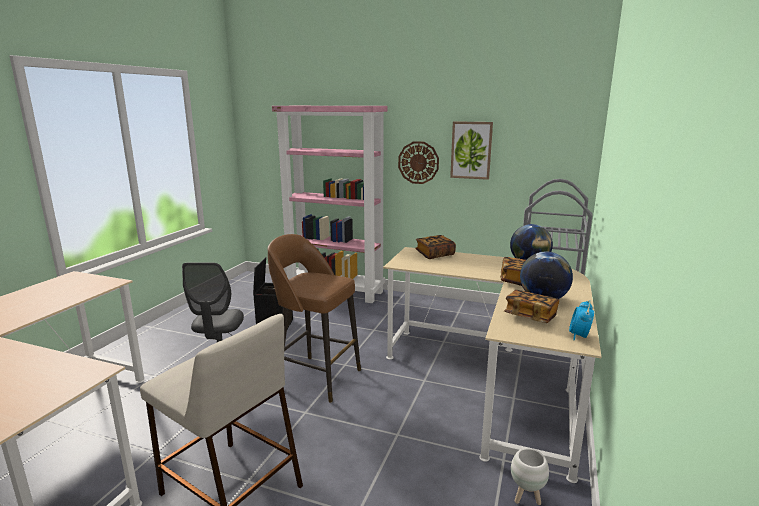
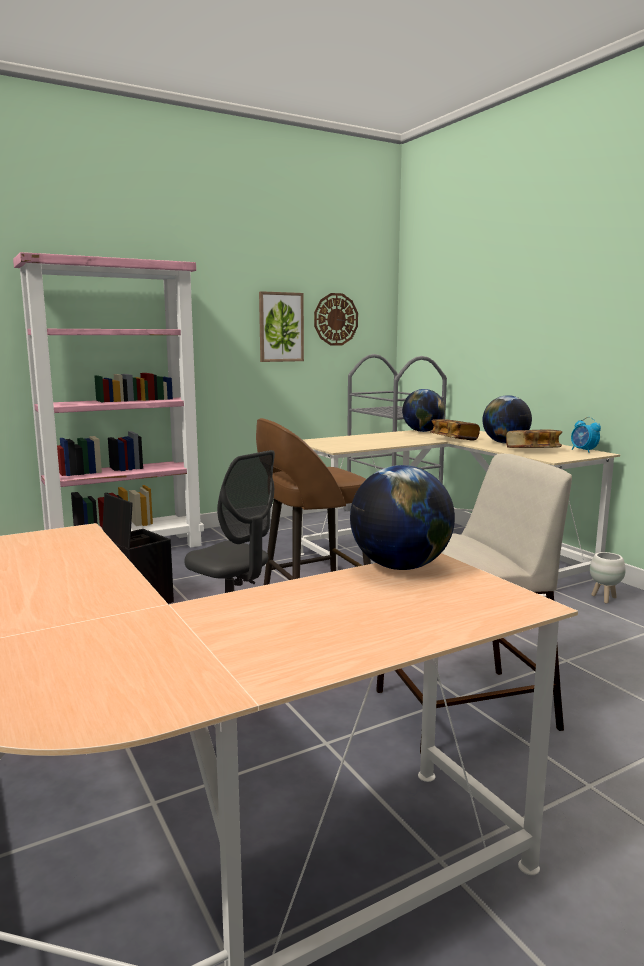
camera: 50 degrees left, 5 degrees down
(79, 366) = (400, 567): none -> globe
(418, 162) = (219, 345): wall clock -> wall clock (335, 319)
(435, 254) = (338, 439): book -> none

